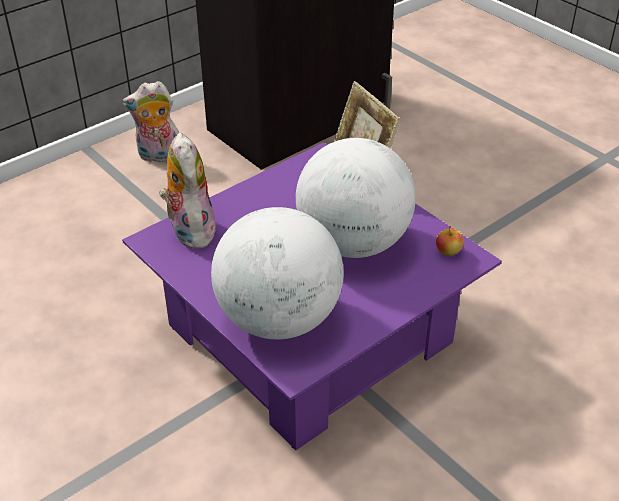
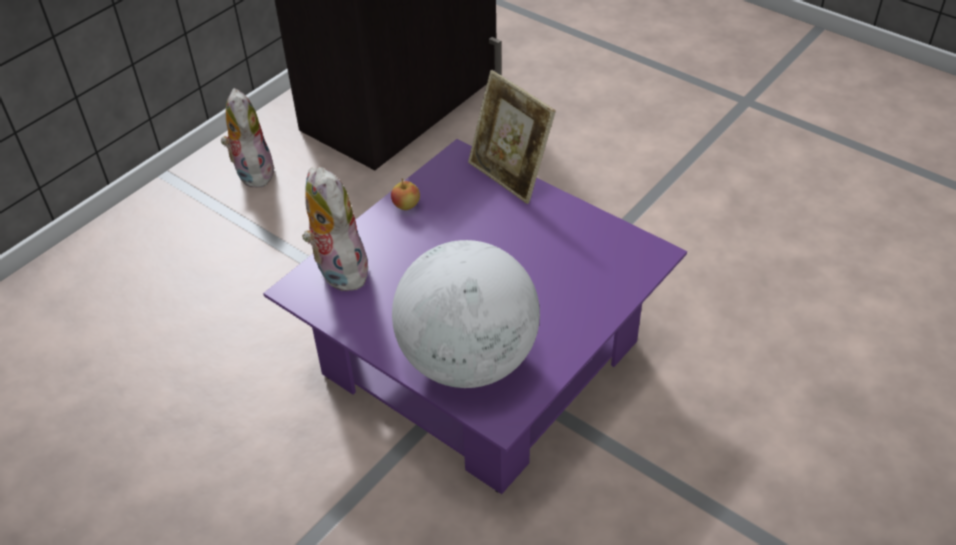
camera: 10 degrees left, 5 degrees up
(158, 156) = (252, 172): plush toy -> plush toy turned 90 degrees clockwise
(353, 243) = (523, 256): globe -> none
(448, 252) = (628, 250): apple -> apple (406, 205)

